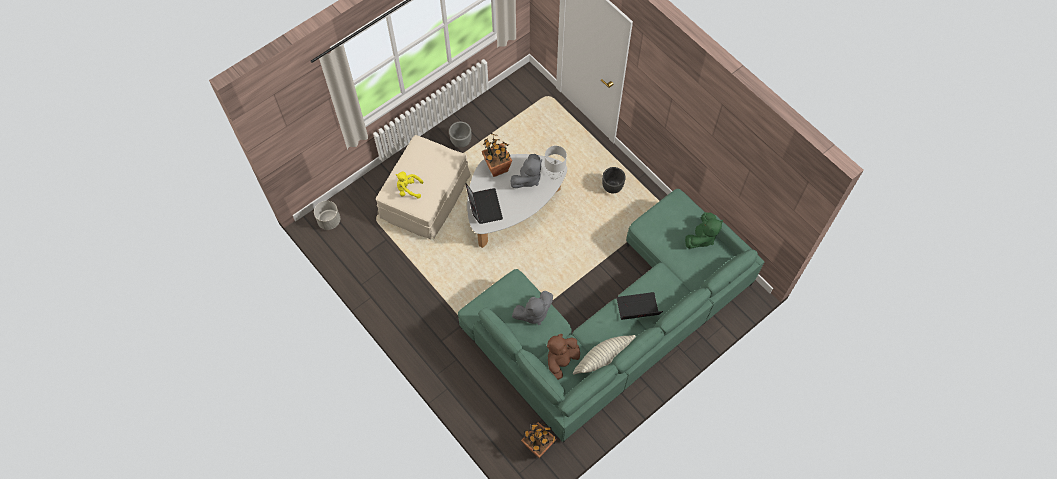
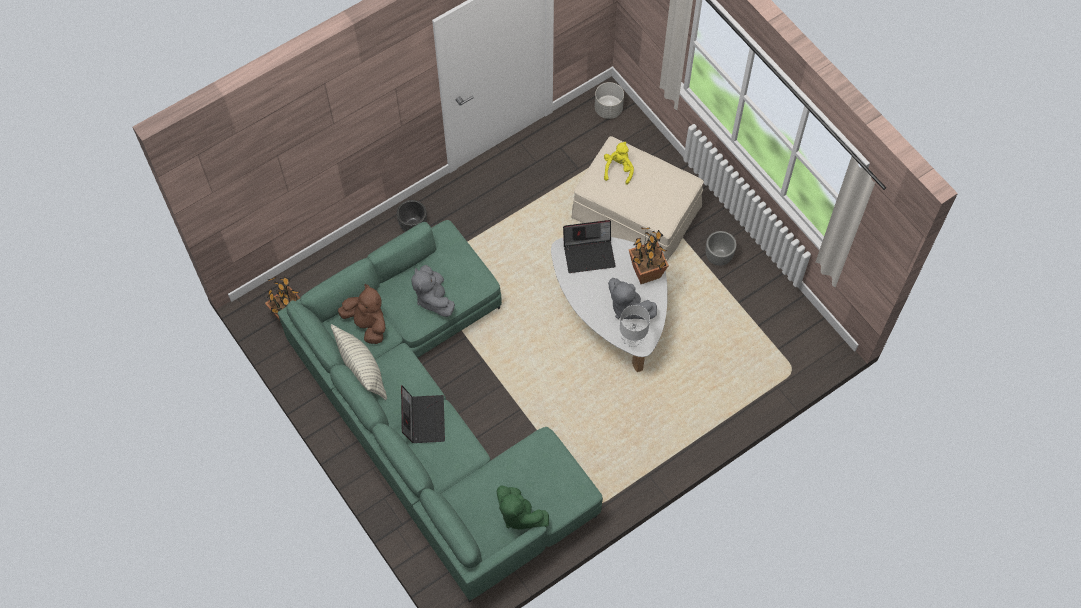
camera: 95 degrees right, 0 degrees up
(612, 187) = (636, 438): black planter -> black planter (413, 225)

